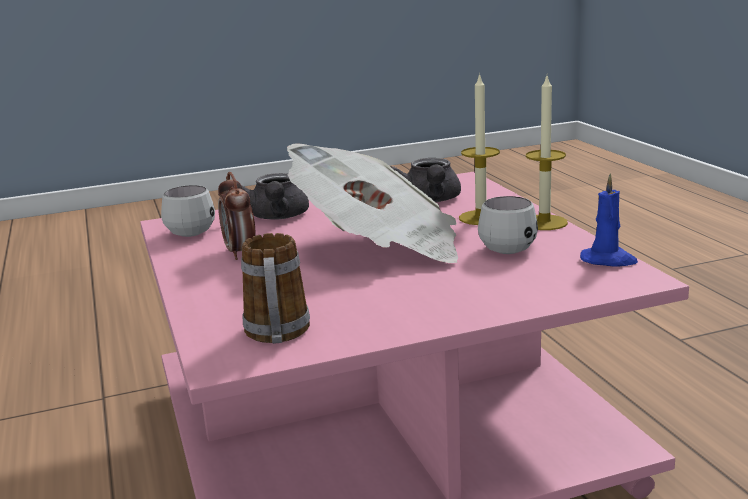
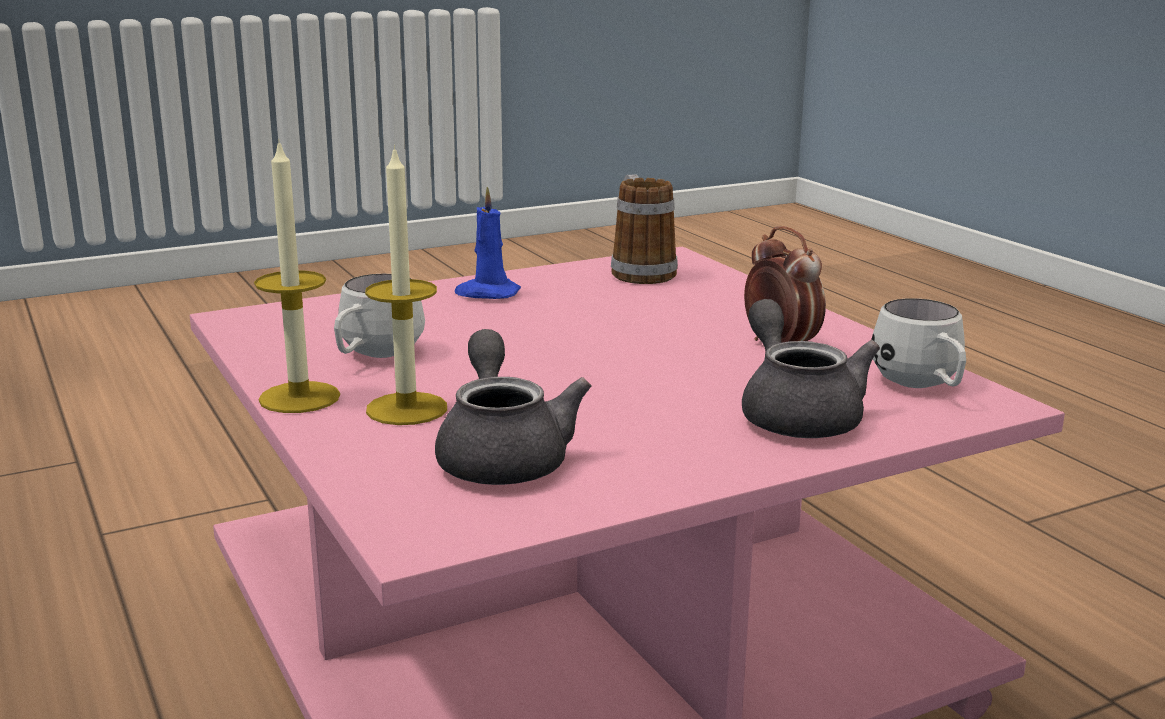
camera: 170 degrees right, 0 degrees up
(380, 246) = (572, 357): newspaper -> none
(608, 260) = (254, 337): blue candle -> blue candle (486, 293)

